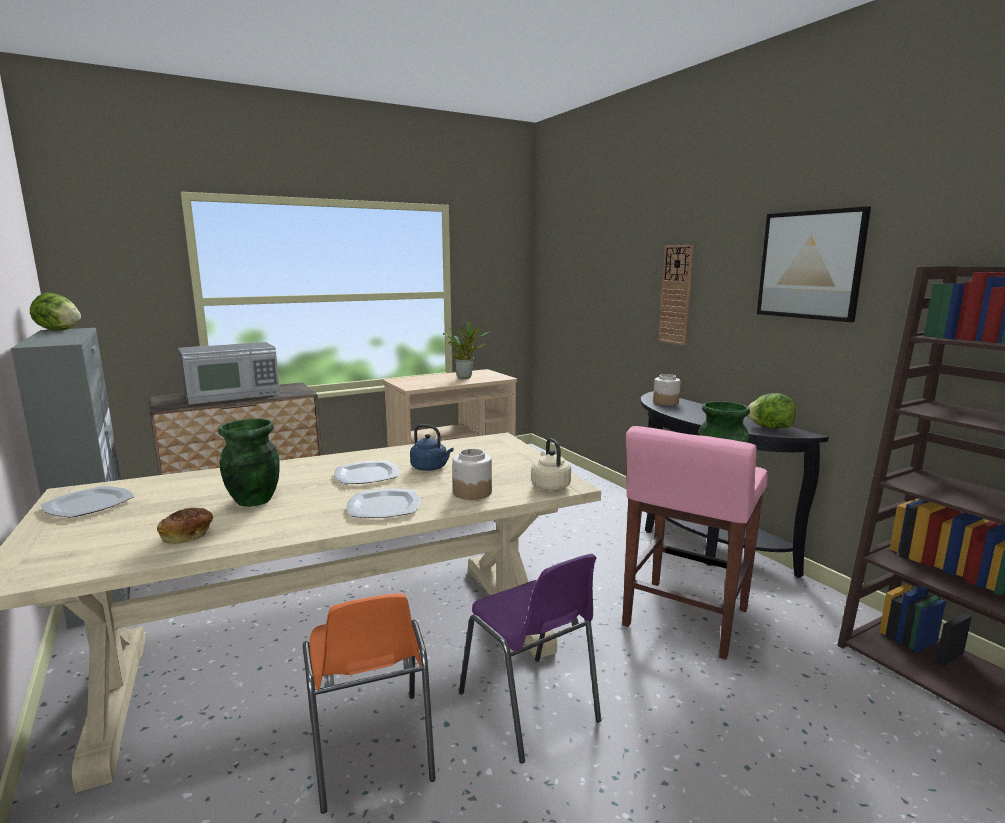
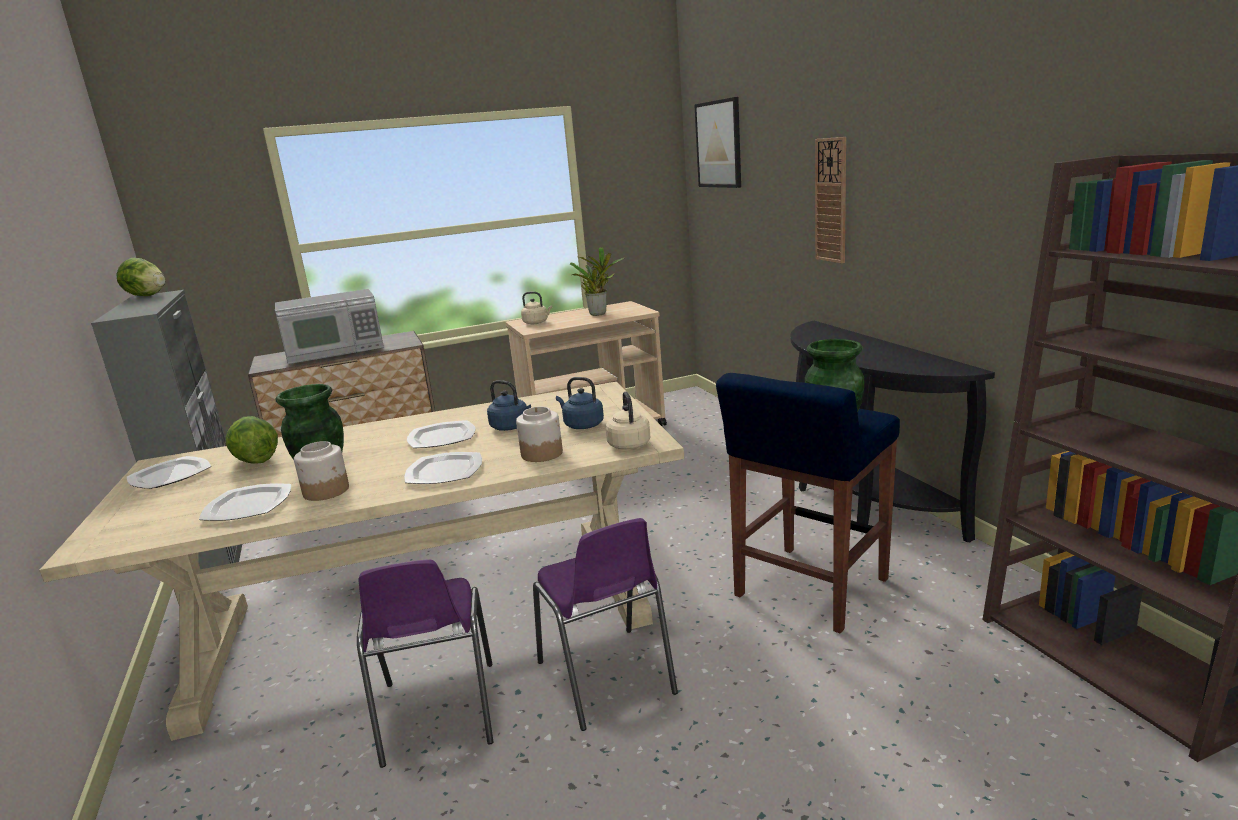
camera: 10 degrees right, 5 degrees up
(188, 536) = (249, 505): bread -> plate
(370, 752) = (438, 715): orange chair -> purple chair
(413, 381) = (537, 323): none -> beige kettle
(497, 468) = (582, 425): none -> blue kettle
(666, 402) = (819, 335): jar -> jar (327, 491)
(684, 619) = (809, 589): pink stool -> blue stool
(770, 427) = (926, 363): lettuce -> lettuce (255, 461)
(810, 265) = (968, 158): picture -> picture (719, 144)

